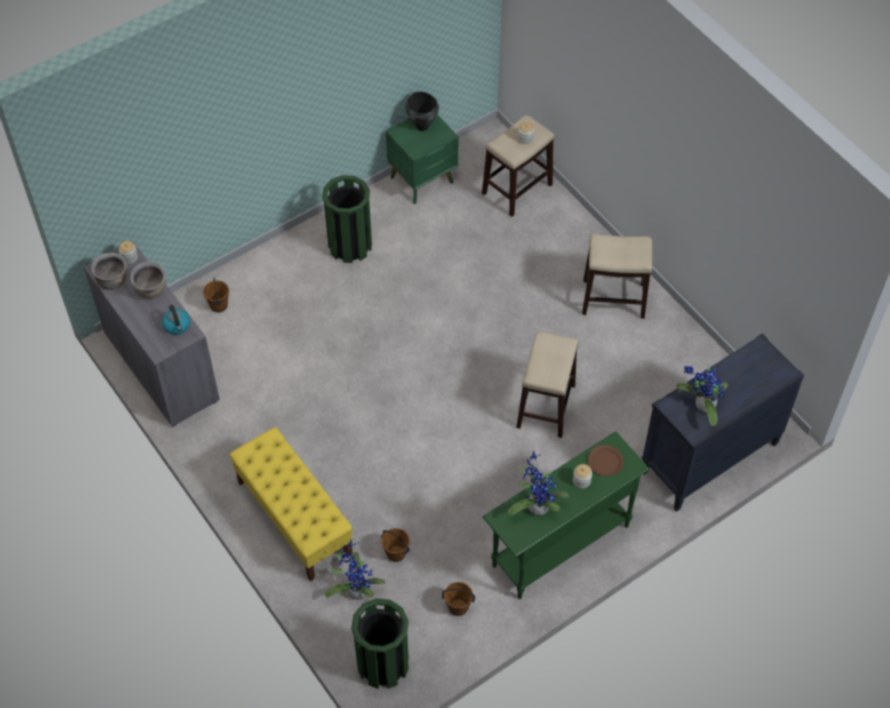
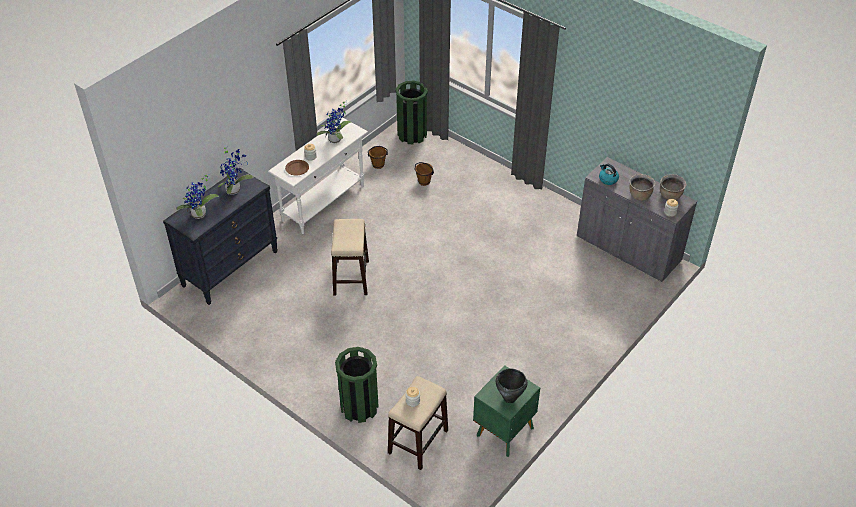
camera: 165 degrees right, 10 degrees down
(218, 305) = (614, 295): brown bucket -> none
(294, 518) = (494, 186): yellow bench -> none
(350, 245) = (539, 360): green trash can -> green trash can (359, 407)
(356, 589) = (441, 162): potted plant -> potted plant (200, 215)
(560, 546) = (324, 203): green console table -> white console table
(613, 299) = (315, 363): stool -> none

